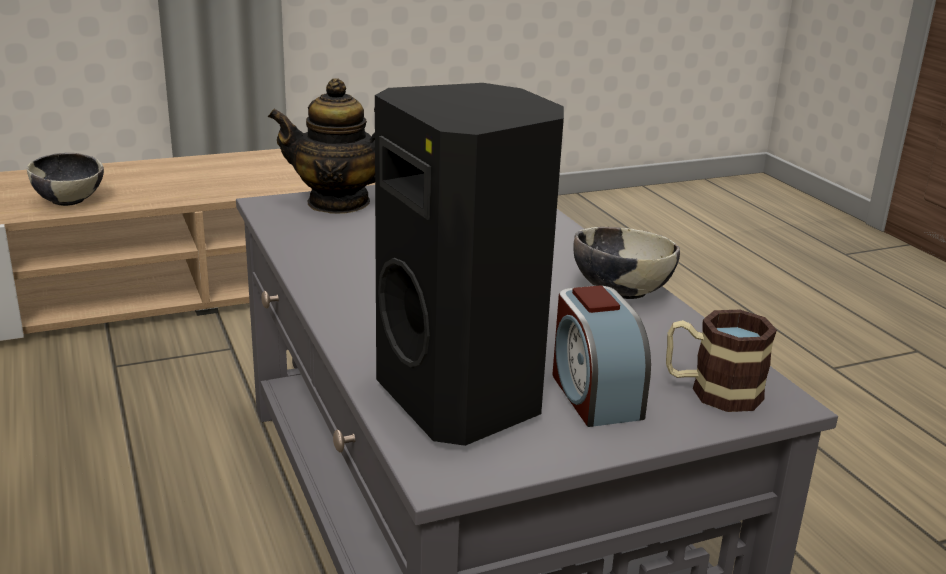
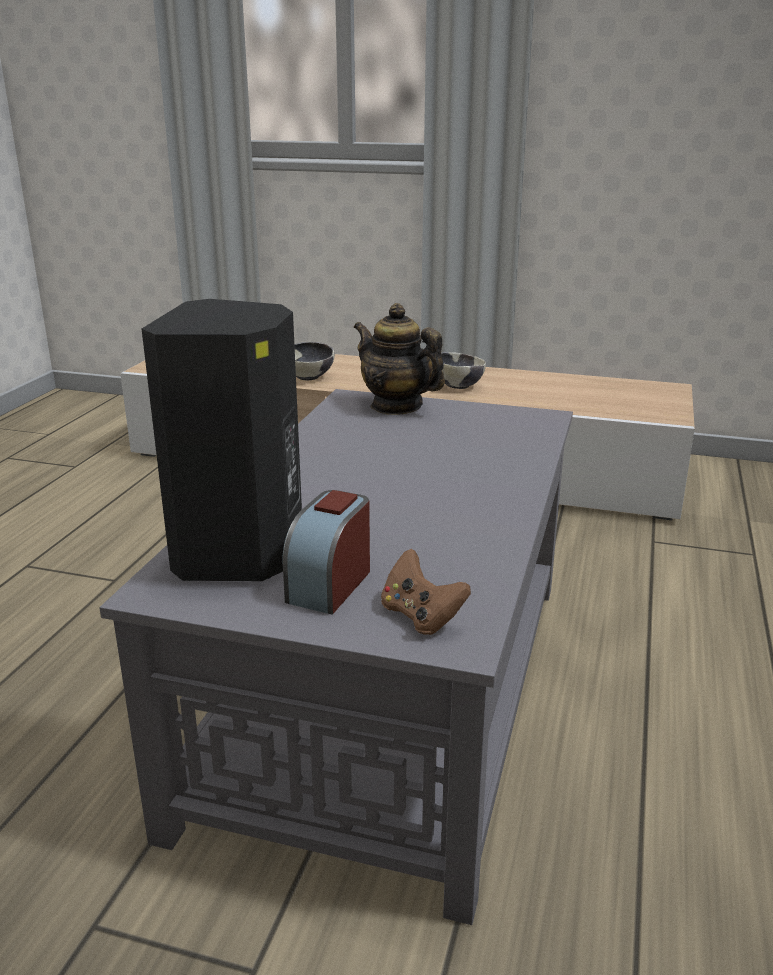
camera: 40 degrees right, 0 degrees up
(620, 292) = (490, 523): bowl -> bowl (457, 386)
(711, 391) = (420, 616): mug -> brown game controller

